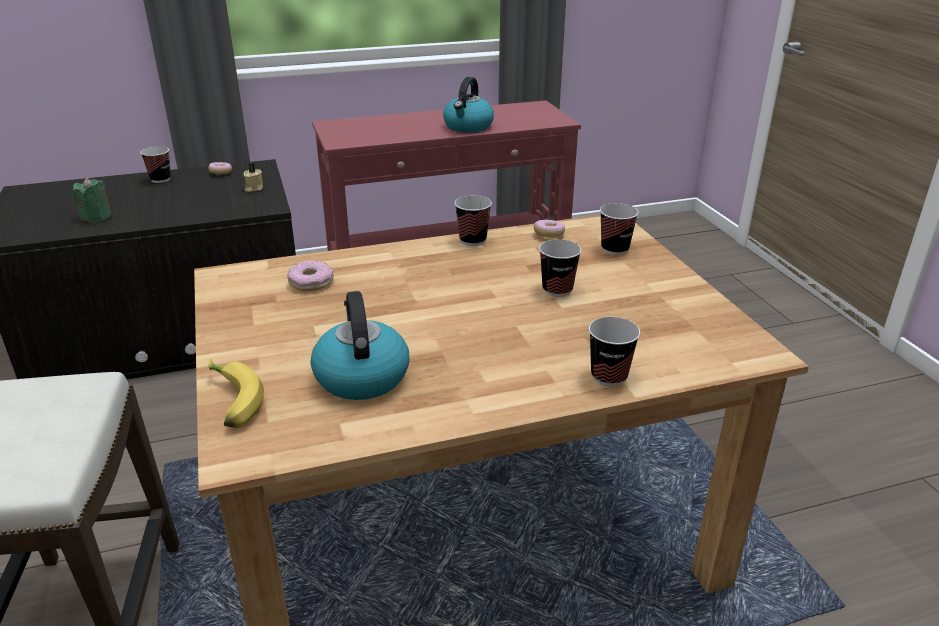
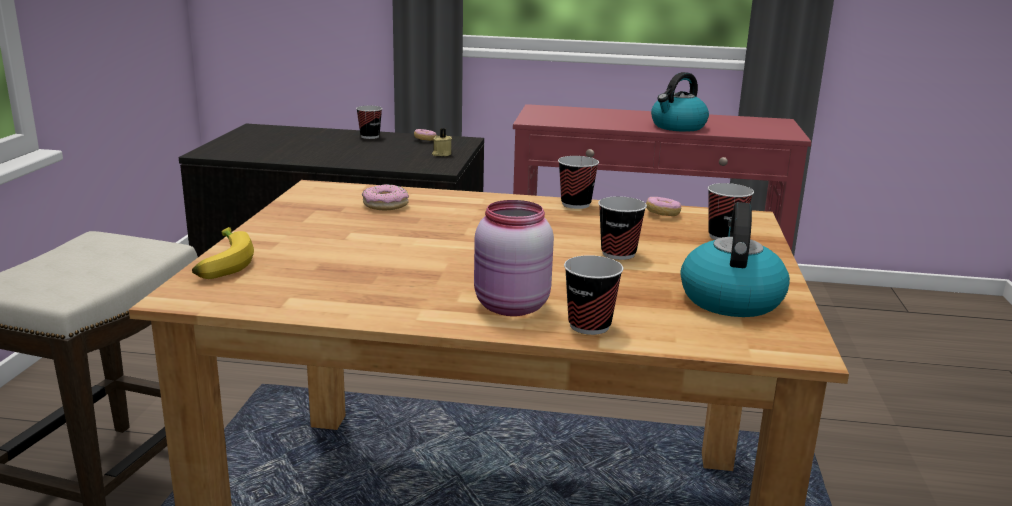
camera: 25 degrees right, 10 degrees down
(96, 217) = (292, 152): green candle -> none
(361, 376) = (348, 271): kettle -> kettle (730, 299)
(533, 375) = (510, 307): none -> pink jar

